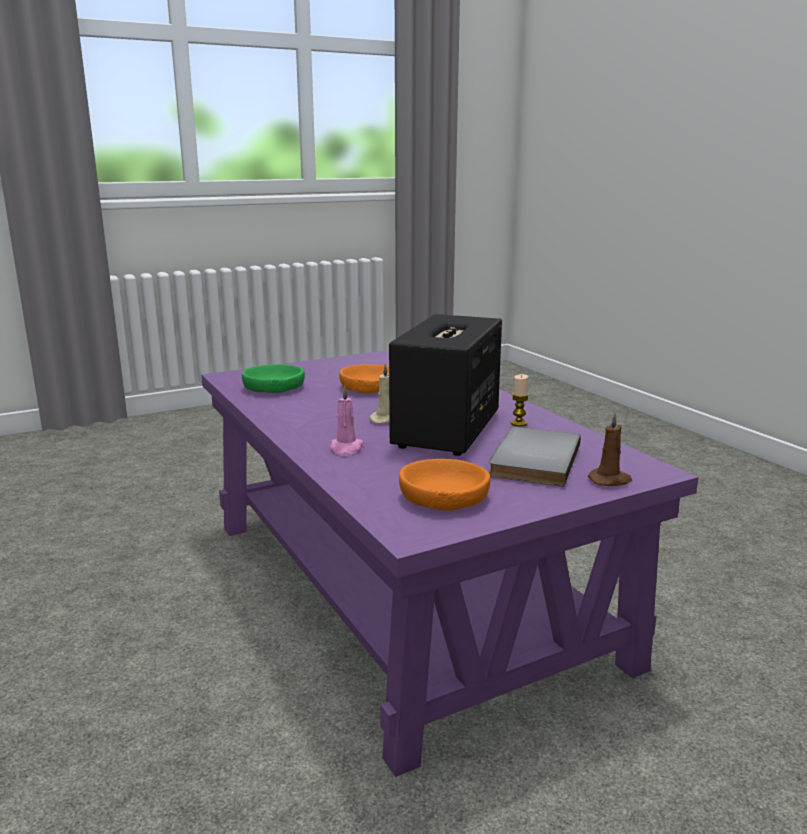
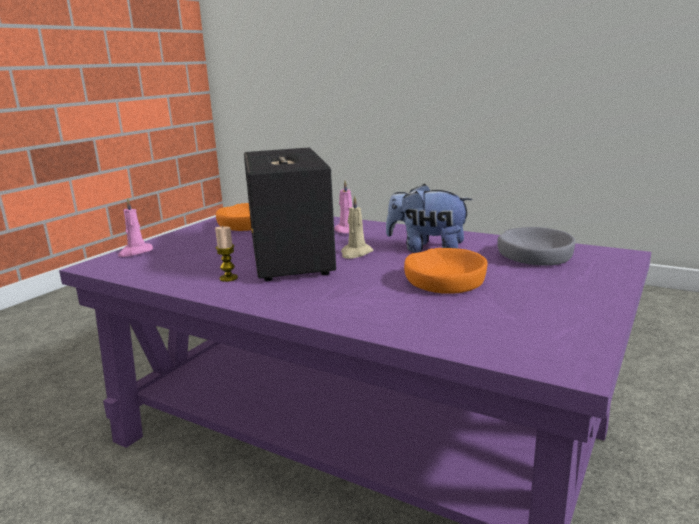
camera: 150 degrees right, 0 degrees up
(274, 387) = (534, 256): green bowl -> grey bowl
(325, 409) = (427, 249): none -> plush toy
(531, 460) = (200, 252): grey book -> none
(610, 480) = (135, 252): brown candle -> pink candle

